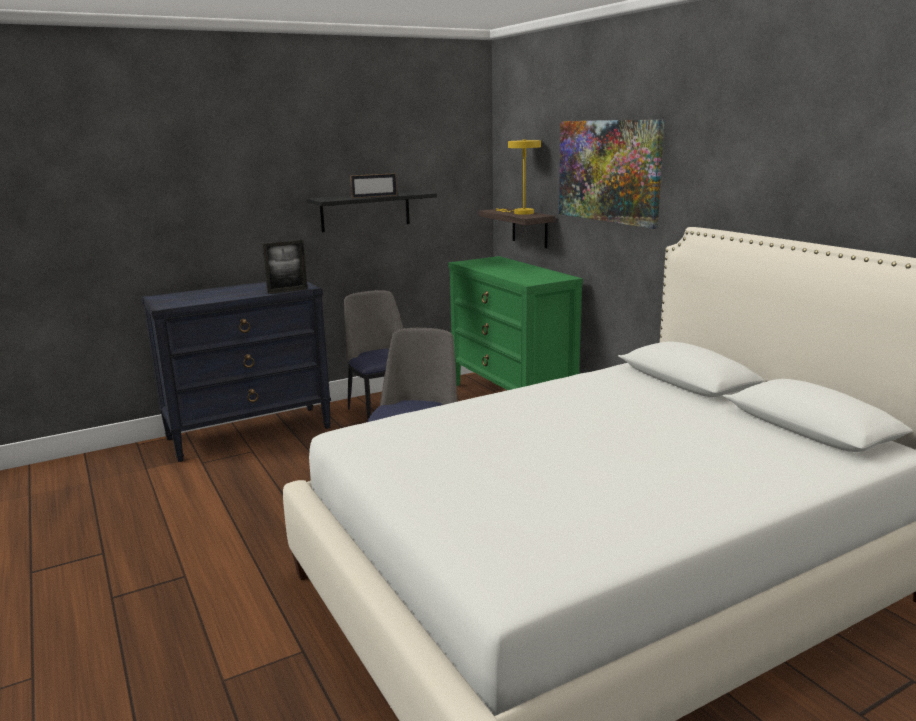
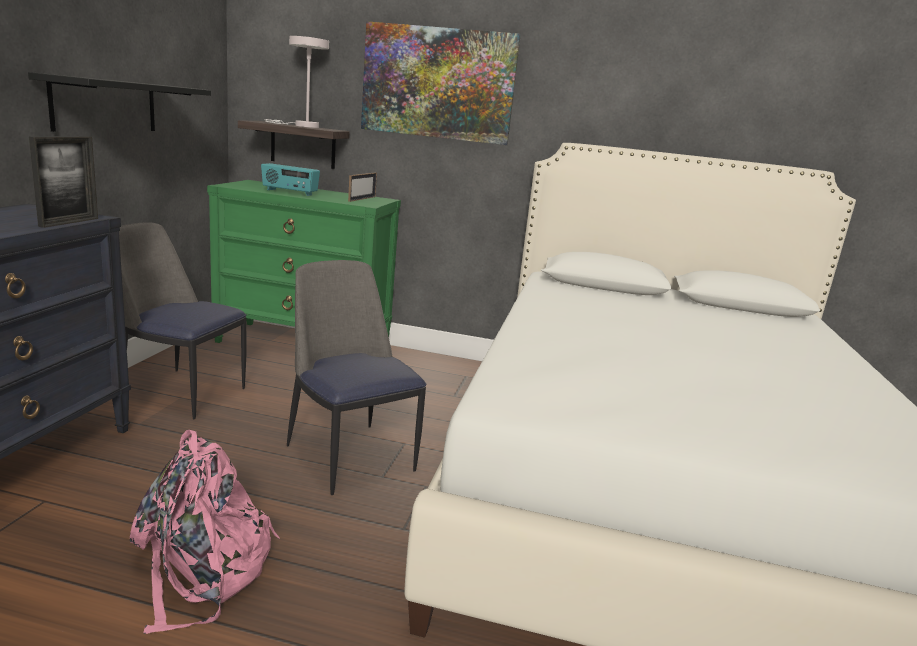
camera: 50 degrees left, 0 degrees up
(263, 506) = (202, 570): none -> pink backpack
(374, 196) = (144, 83): picture frame -> picture frame (362, 199)
(495, 269) = (289, 192): none -> radio
(520, 213) = (302, 126): yellow table lamp -> white table lamp

